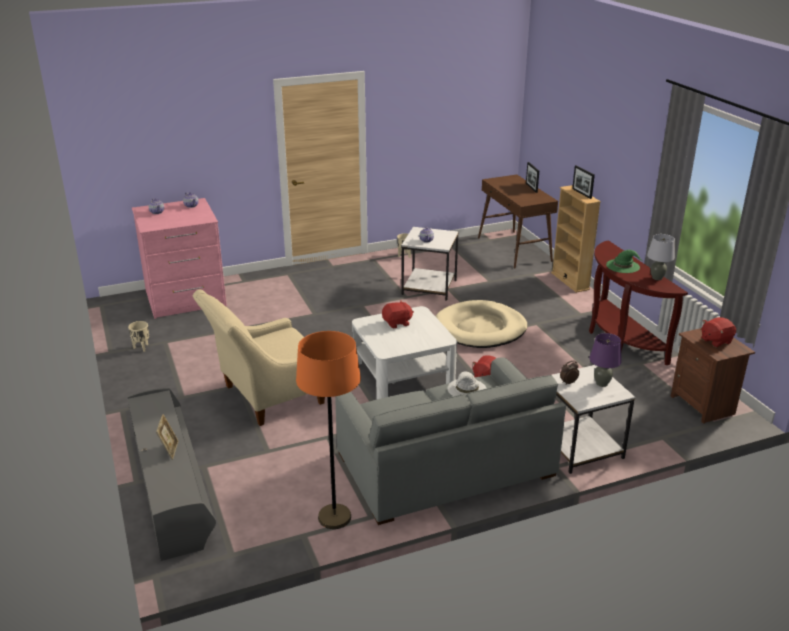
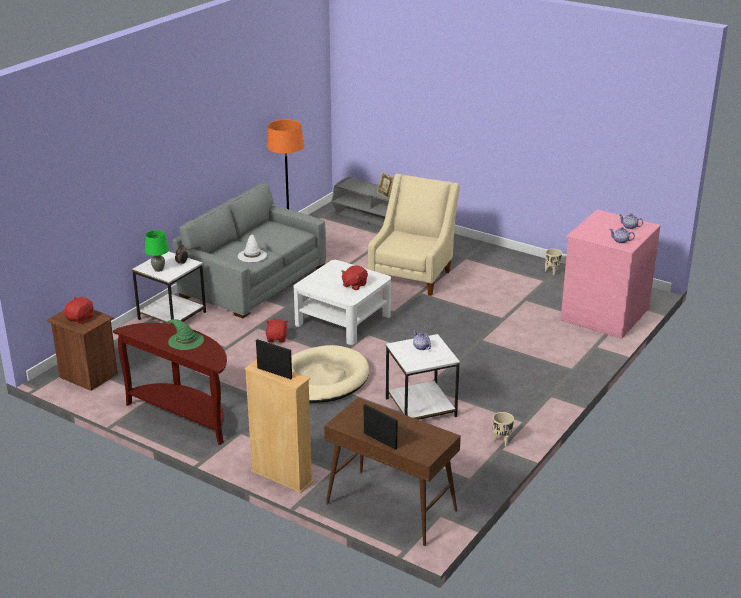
camera: 145 degrees right, 0 degrees up
(602, 383) = (158, 269): purple table lamp -> green table lamp
(657, 278) = (146, 337): grey table lamp -> none

